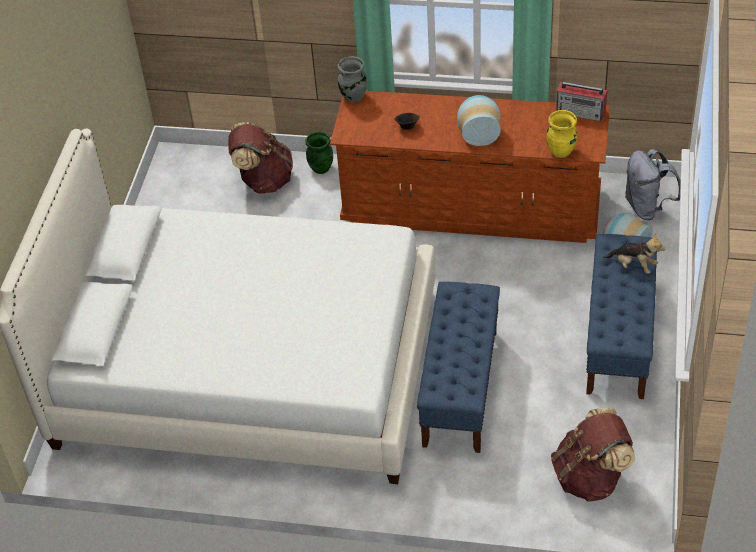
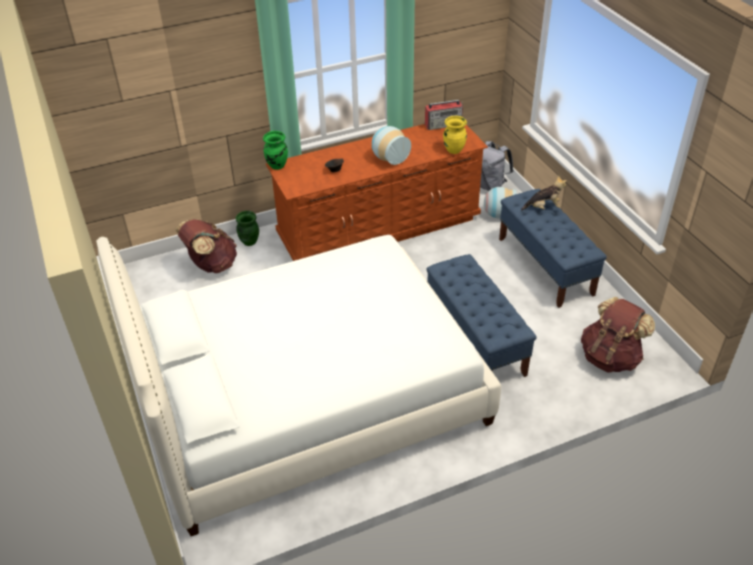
camera: 35 degrees left, 5 degrees down
(353, 97) = (277, 166): grey vase -> green vase

